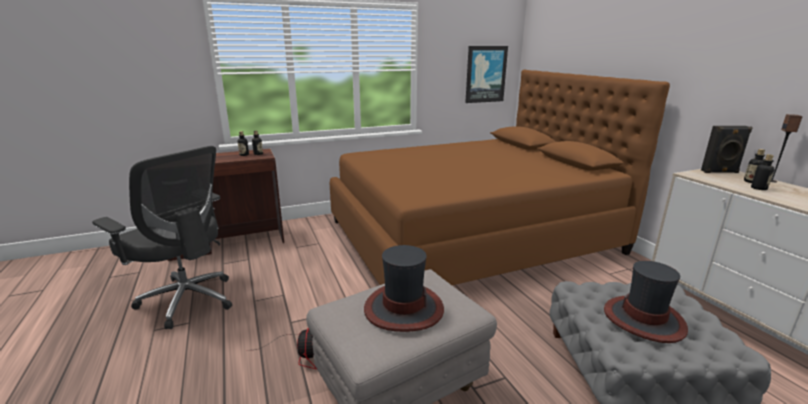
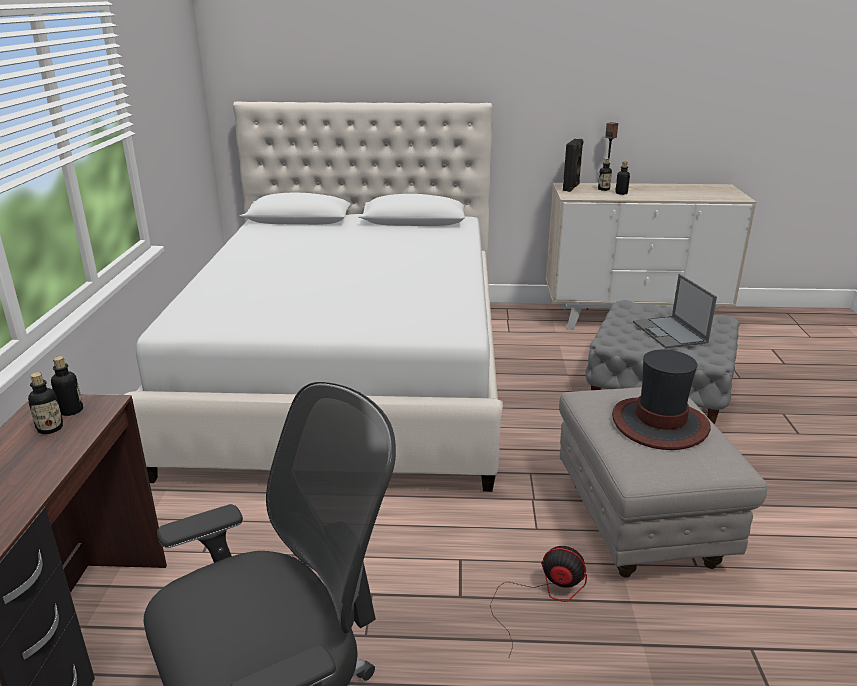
camera: 65 degrees left, 5 degrees up
(470, 236) = (350, 375): brown bed -> white bed
(485, 74) = (186, 118): picture -> none
(644, 319) = (670, 333): hat -> laptop

